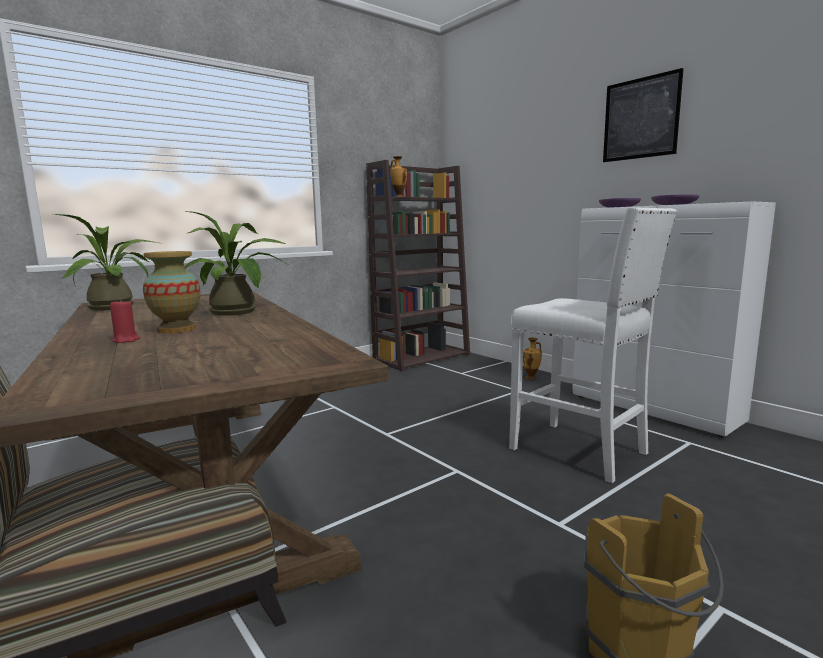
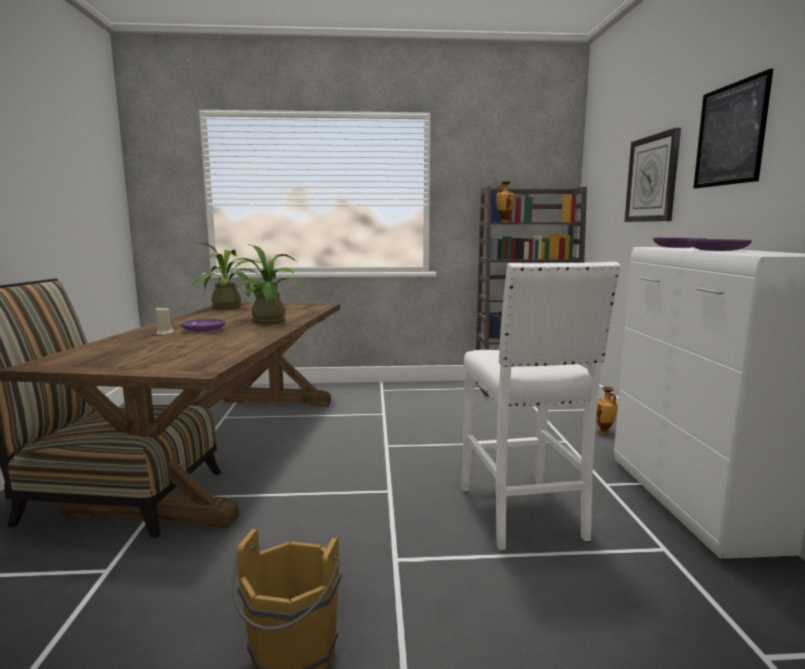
camera: 35 degrees right, 0 degrees up
(126, 340) = (164, 333): red candle -> beige candle
(176, 330) = (203, 330): vase -> purple plate
(547, 156) = (652, 179): none -> wall clock

